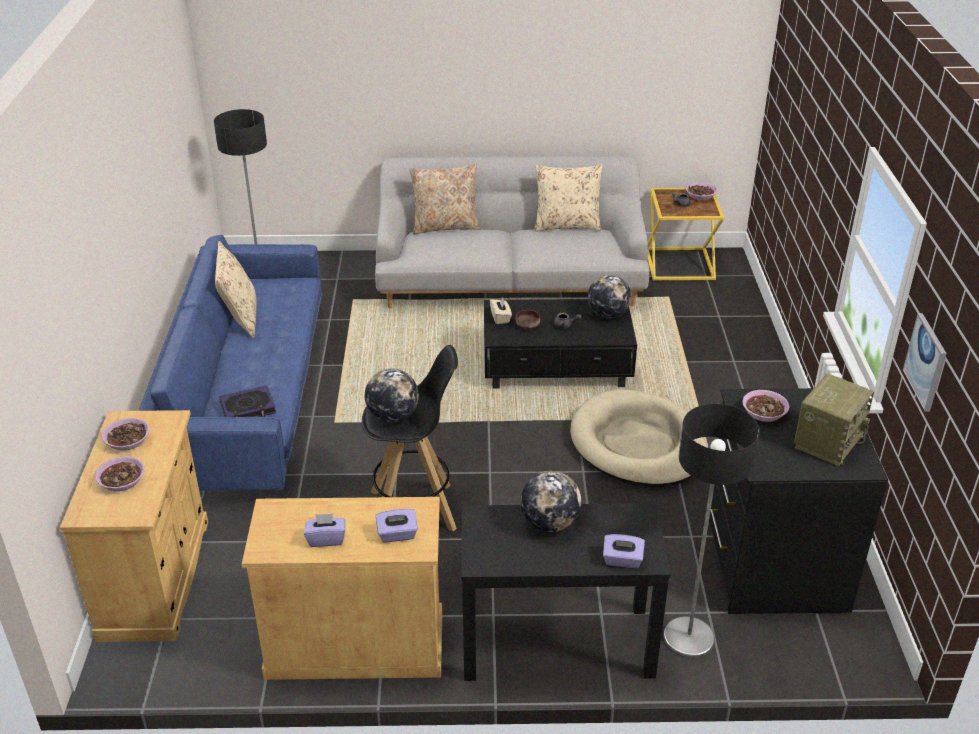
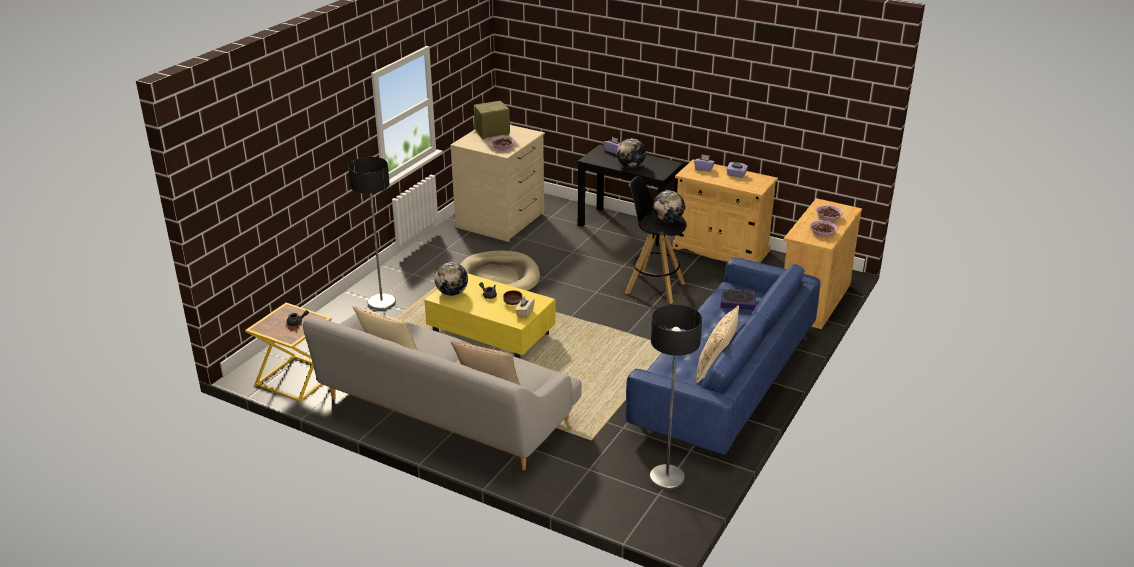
camera: 150 degrees left, 5 degrees down
(557, 366) = (490, 334): black coffee table -> yellow coffee table
(689, 638) = (570, 212): floor lamp -> floor lamp (381, 302)
(700, 195) = (268, 325): bowl -> none
(772, 564) = (501, 221): black dresser -> beige dresser
(926, 362) = (455, 85): picture -> none

